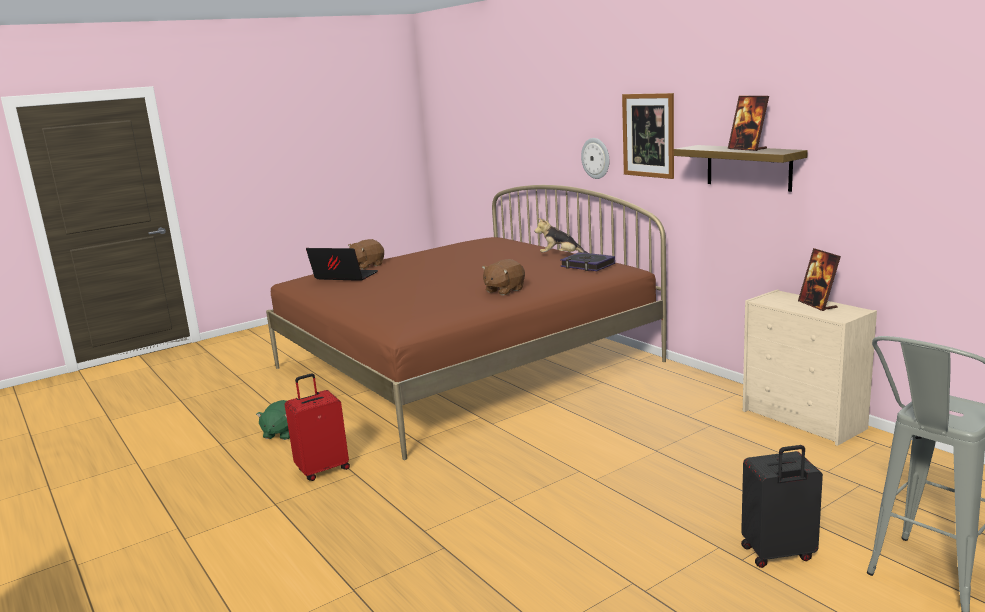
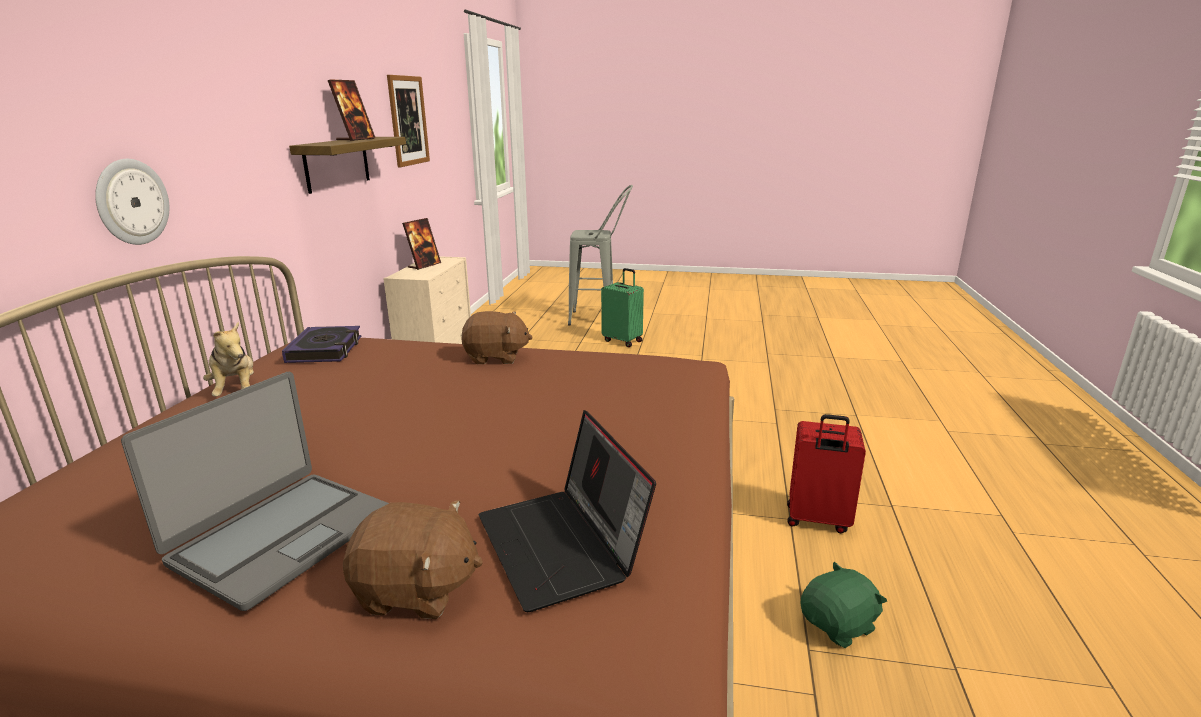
camera: 135 degrees left, 5 degrees up
(421, 257) = (281, 536): none -> laptop
(648, 135) = (224, 140): picture -> picture (408, 121)
(778, 554) = (623, 341): black suitcase -> green suitcase

